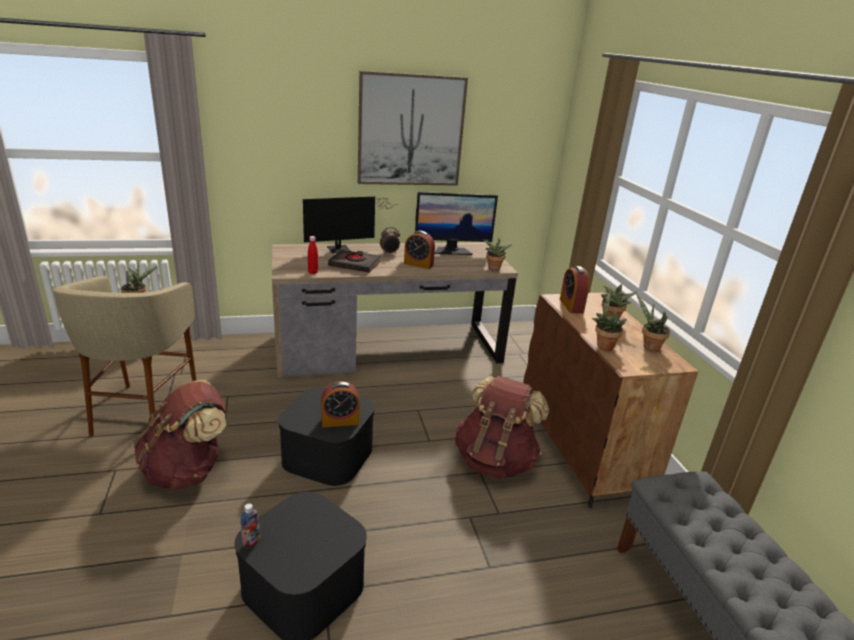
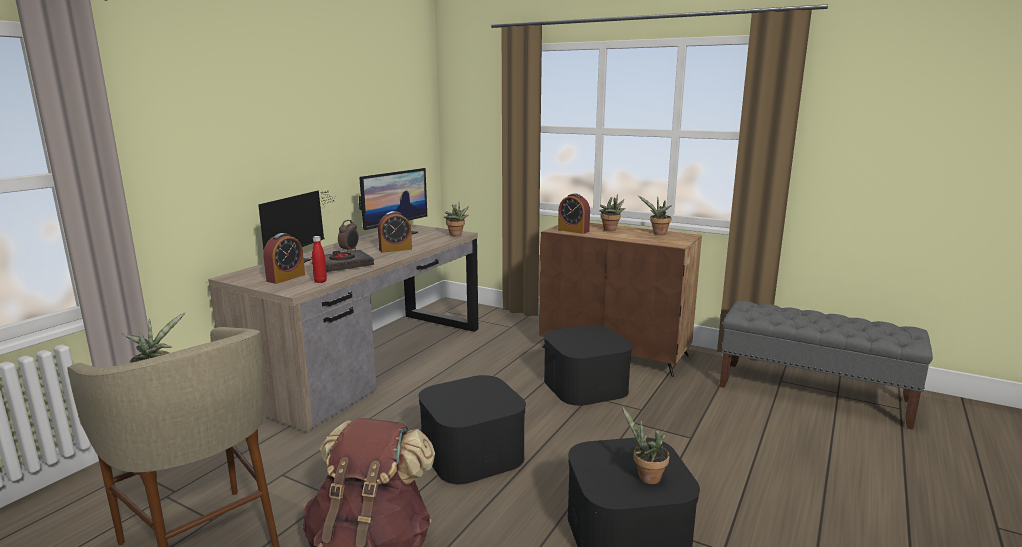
camera: 45 degrees left, 10 degrees down
(251, 542) = (610, 496): bottle -> none
(340, 421) = (494, 398): alarm clock -> alarm clock (286, 278)
(410, 131) = (328, 114): picture -> none
(495, 461) = (585, 385): brown backpack -> black storage box
(603, 345) = (639, 240): potted plant -> potted plant (646, 477)

